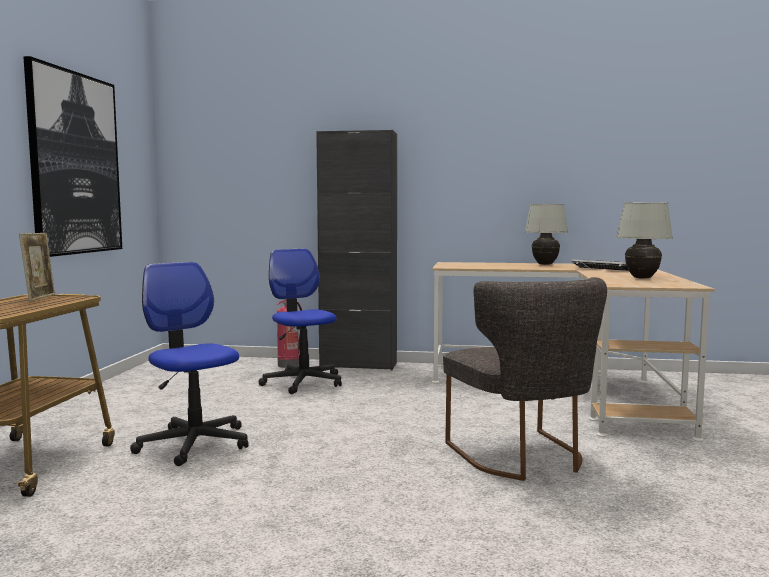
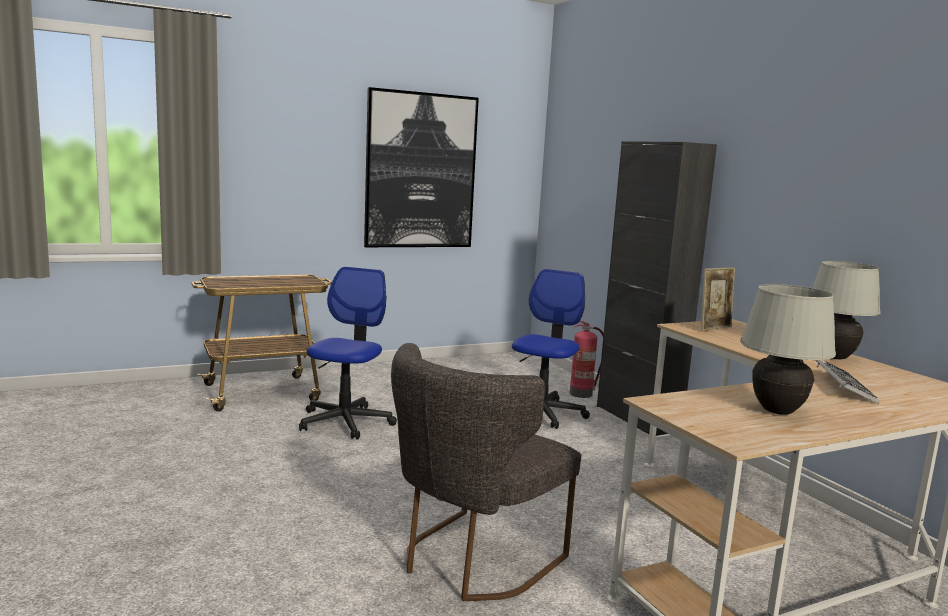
camera: 55 degrees right, 5 degrees up
(40, 298) = (296, 279): picture frame -> picture frame (714, 328)

